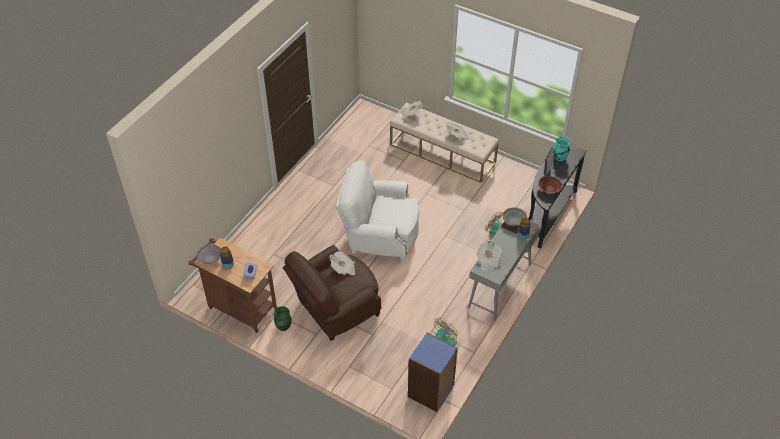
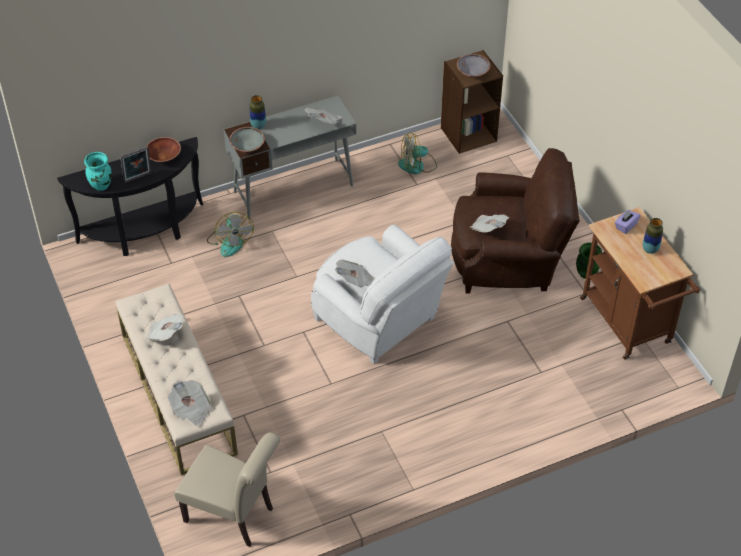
camera: 145 degrees left, 0 degrees up
(210, 259) = (668, 270): grey bowl -> grey bowl (472, 72)
(368, 123) = (234, 516): none -> beige chair
(391, 201) = (355, 280): none -> newspaper
(431, 391) = (468, 134): blue bookcase -> brown bookcase

